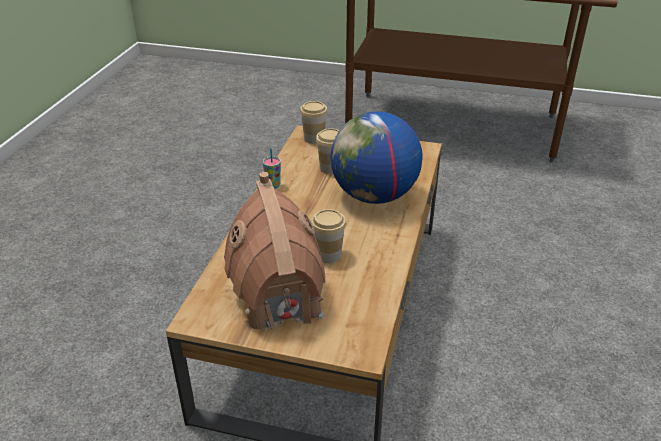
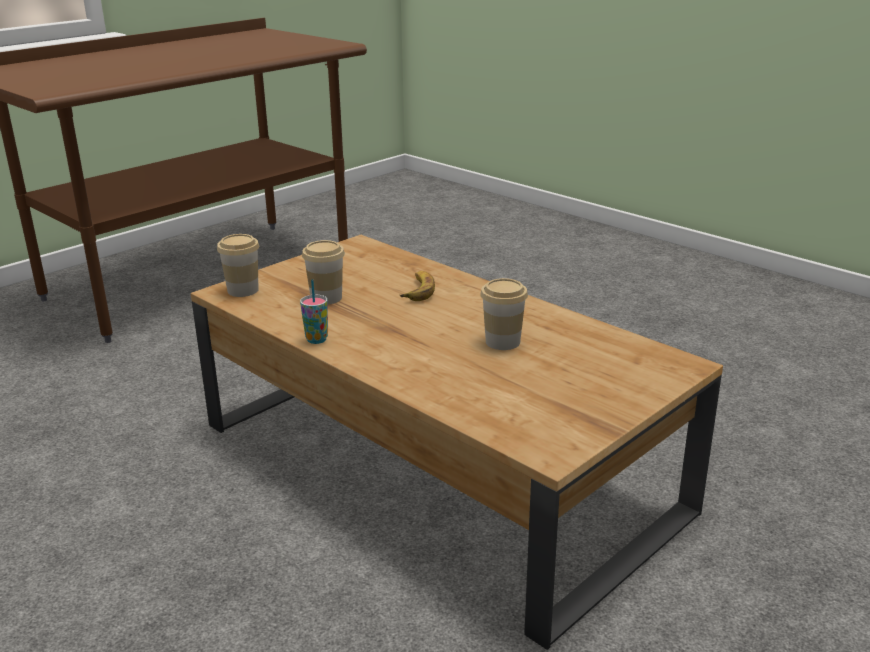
camera: 60 degrees left, 10 degrees down
(278, 300) = (561, 390): toy house -> none
(374, 196) = (418, 290): globe -> banana

